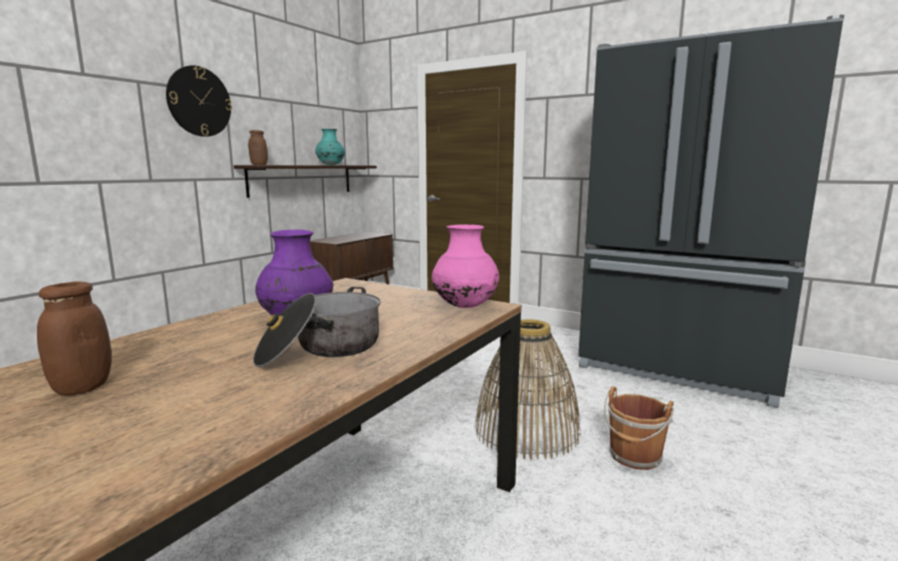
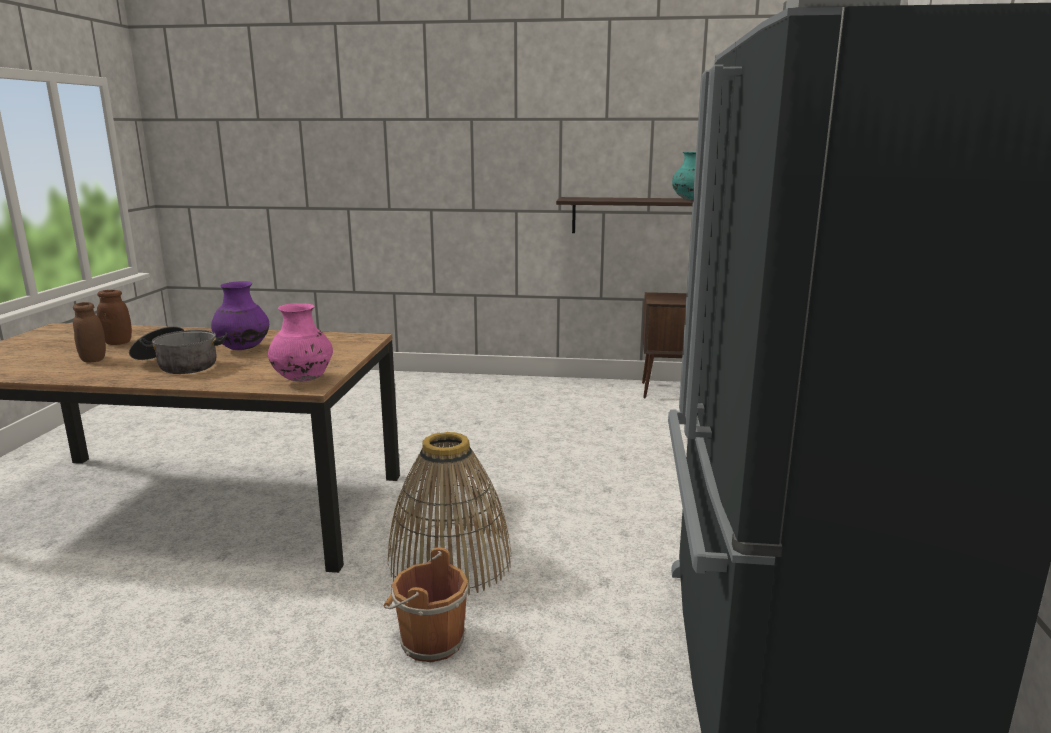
camera: 65 degrees right, 5 degrees up
(199, 101) = (527, 132): wall clock -> none
(259, 165) = (580, 198): brown jar -> brown jar (93, 360)

